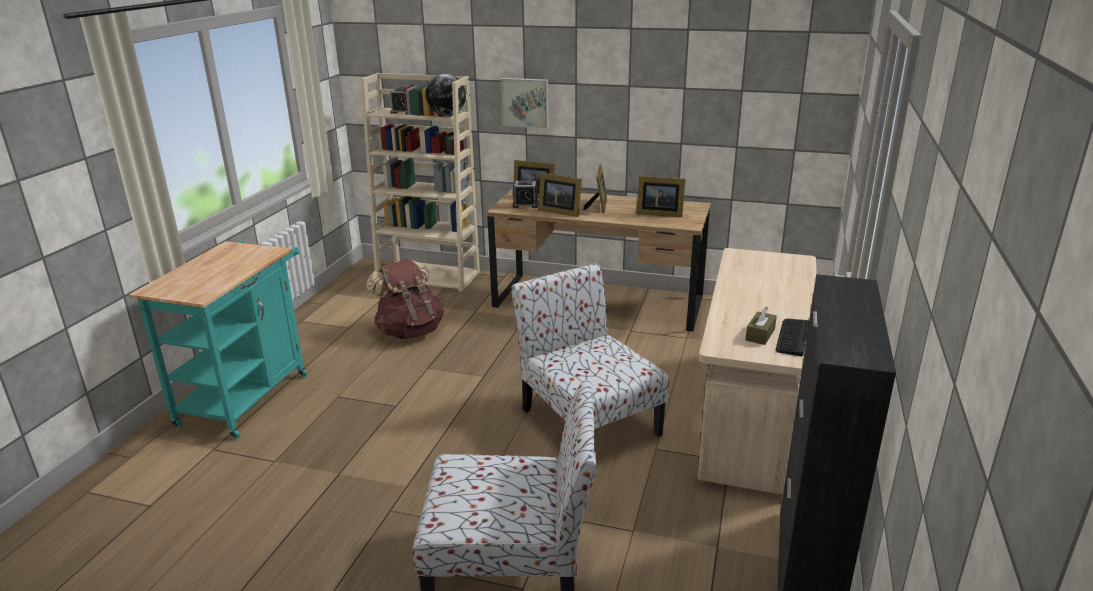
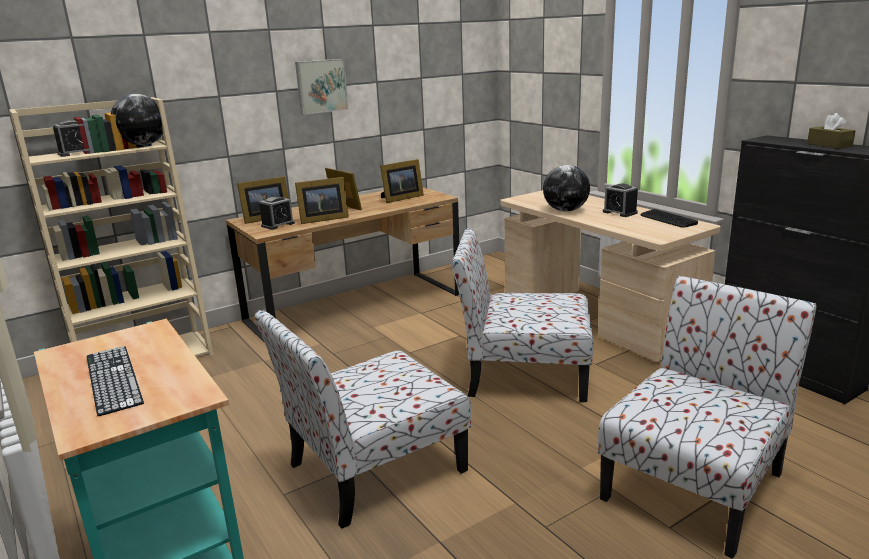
camera: 50 degrees left, 5 degrees down
(207, 270) = (113, 378): none -> keyboard
(391, 414) = (373, 469): none -> chair
(410, 331) = (232, 406): brown backpack -> none
(526, 102) = (225, 119): picture -> picture (321, 86)
(738, 284) = (565, 210): none -> globe
(760, 335) = (653, 224): brown tissue box -> brown tissue box (829, 145)
(776, 309) = (620, 212): none -> alarm clock

